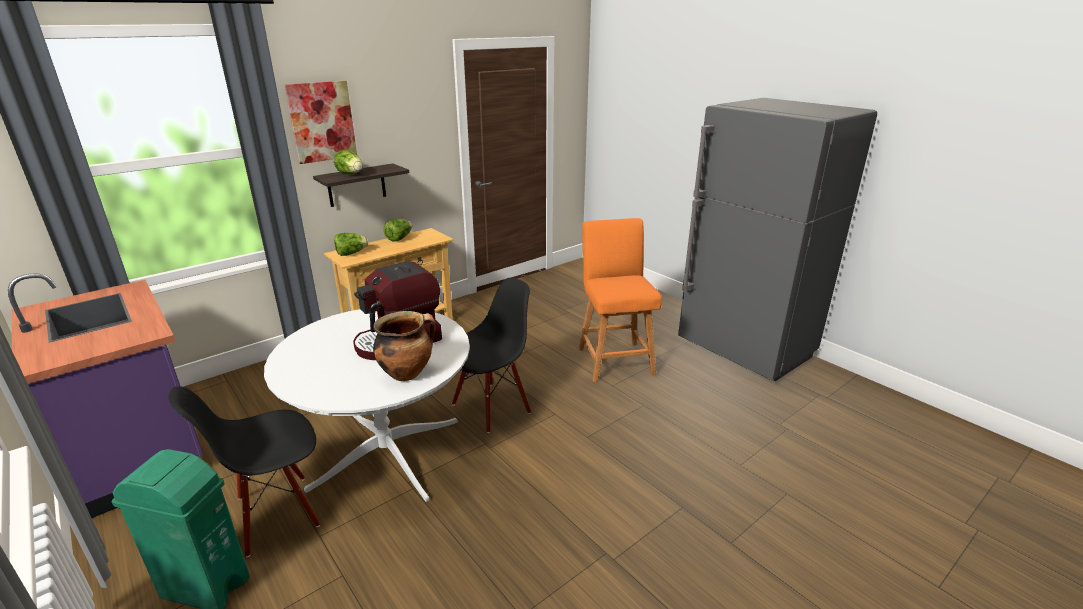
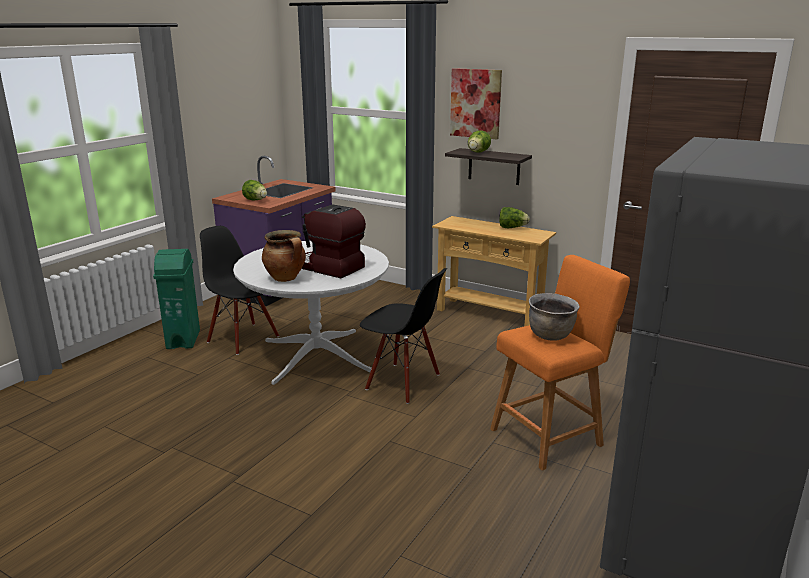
camera: 70 degrees right, 5 degrees down
(351, 253) = (460, 222): lettuce -> lettuce (256, 200)
(624, 282) = (551, 335): none -> brown cooking pot

